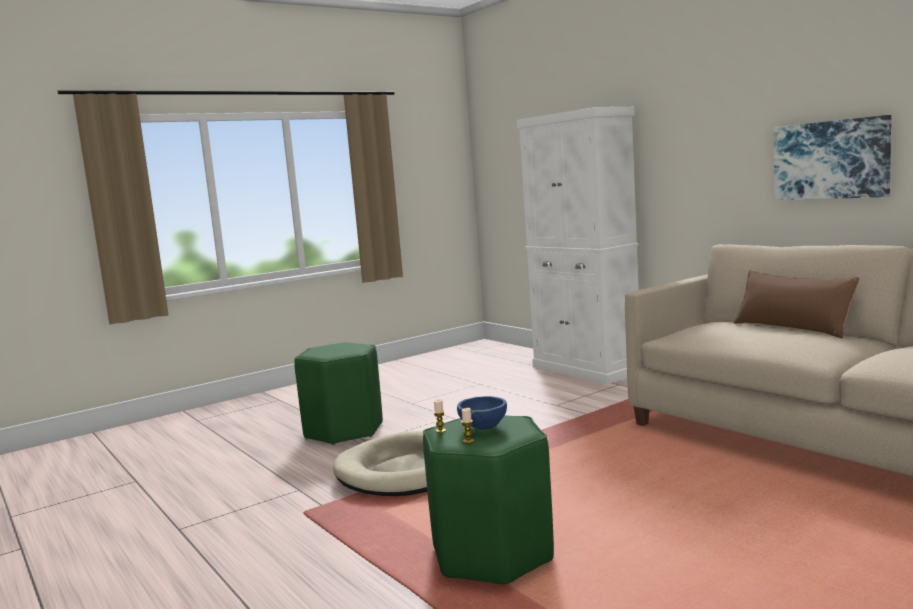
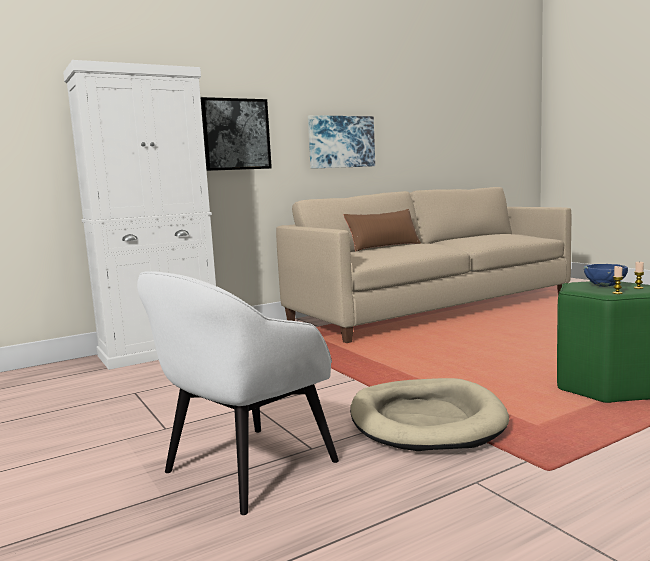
camera: 85 degrees left, 0 degrees up
(344, 430) = (247, 468): green stool -> white armchair
(687, 159) = (236, 134): none -> picture

